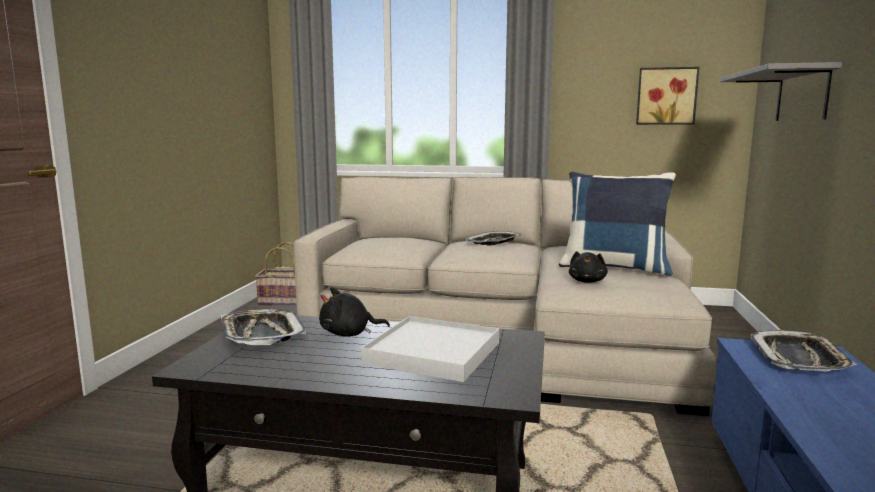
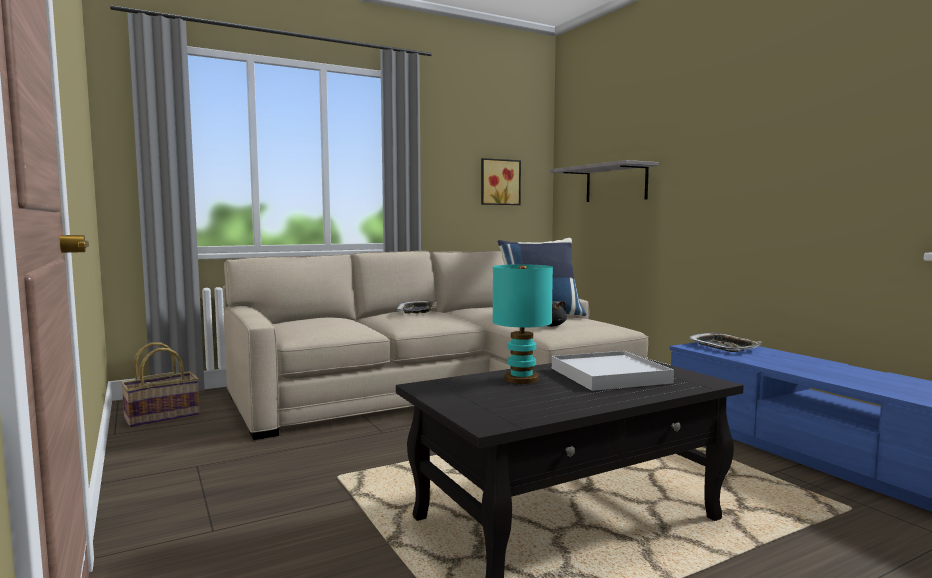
camera: 40 degrees left, 5 degrees down
(261, 334) = (460, 394): tray -> none
(349, 334) = (522, 379): black plush toy -> turquoise table lamp

